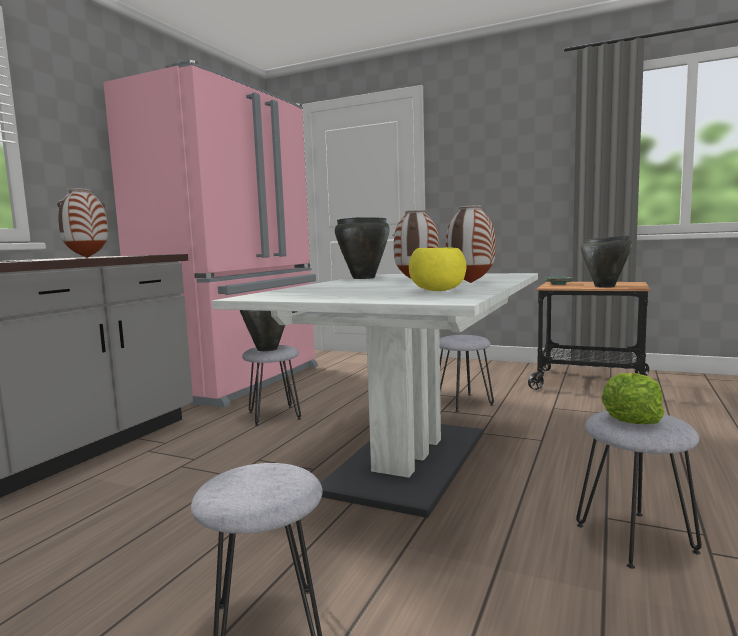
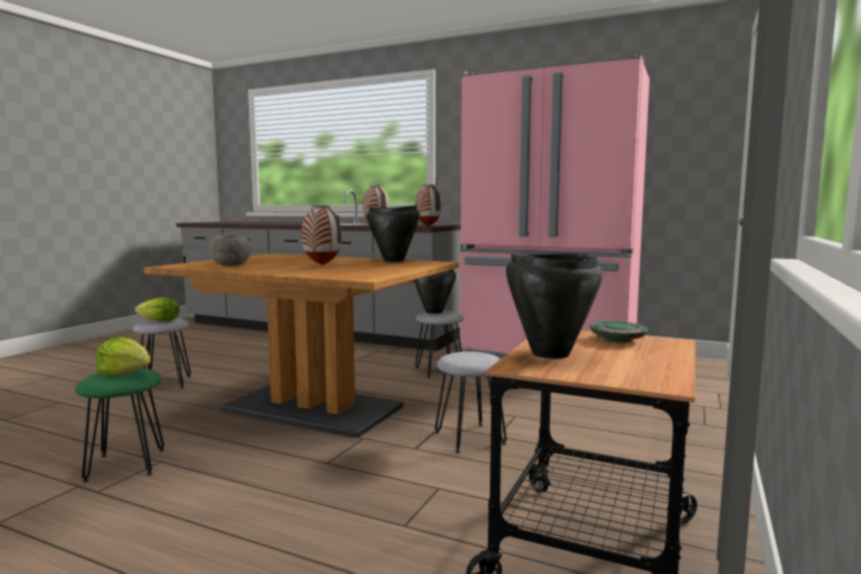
camera: 90 degrees right, 0 degrees up
(265, 480) = (160, 321): none -> lettuce
(408, 461) = (313, 408): white dining table -> brown dining table
(437, 291) = (231, 266): yellow bowl -> grey bowl
(470, 283) = (278, 269): vase -> vase (427, 226)
(635, 539) = (125, 465): grey stool -> green stool

